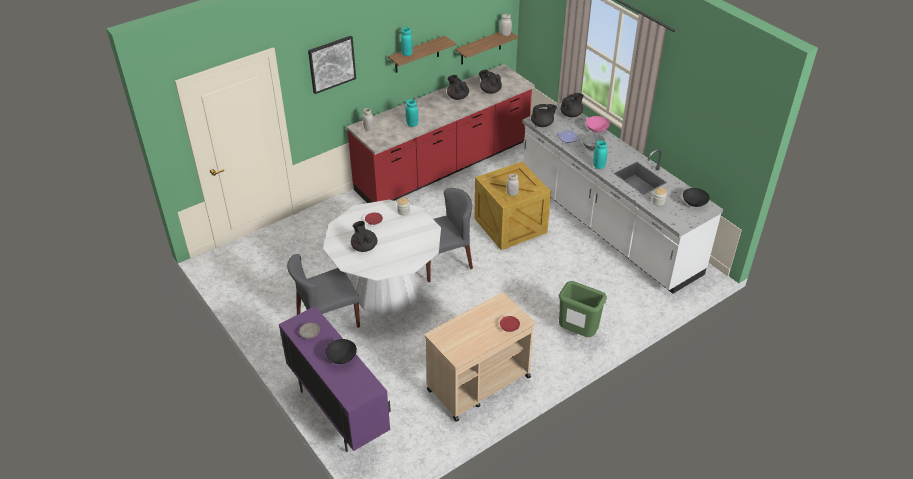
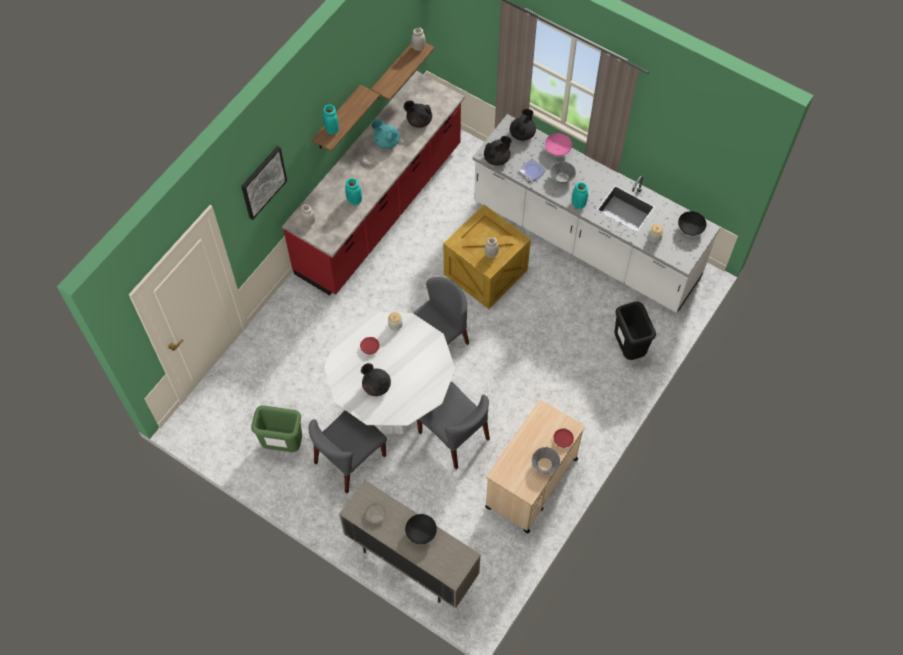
camera: 20 degrees left, 20 degrees up
(338, 412) = (411, 562): purple cabinet -> beige cabinet
(426, 329) = (454, 436): none -> grey chair
(457, 97) = (386, 141): black teapot -> turquoise teapot
(483, 340) = (545, 464): none -> grey bowl
(577, 333) = (603, 391): green trash can -> green trash can (282, 444)
(615, 308) = (629, 348): none -> black trash can

